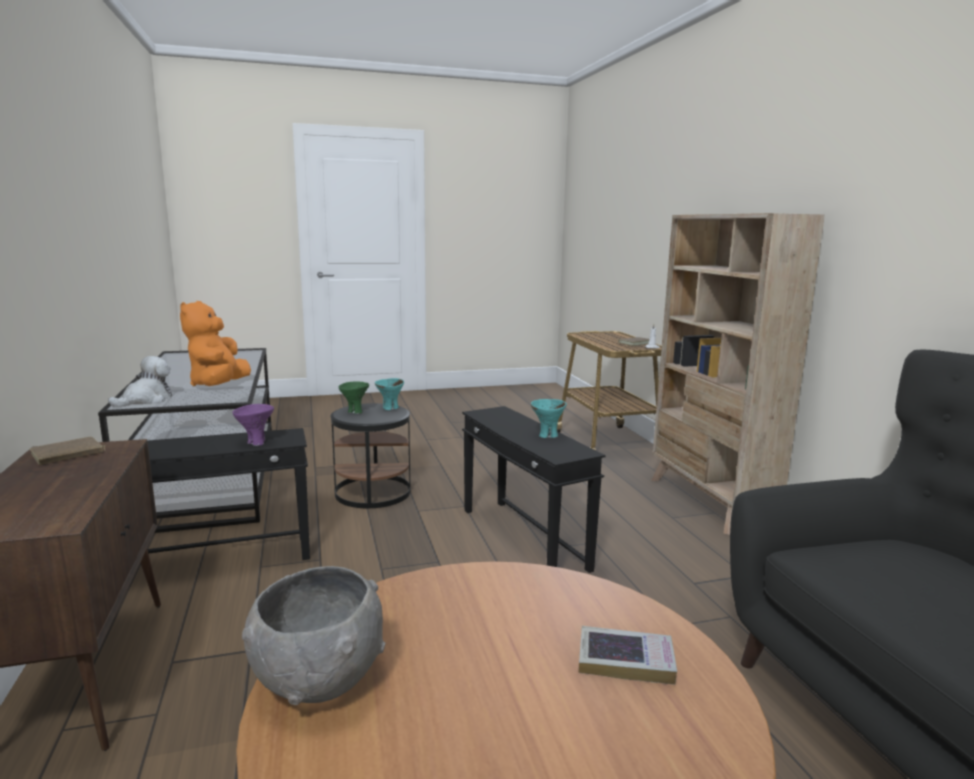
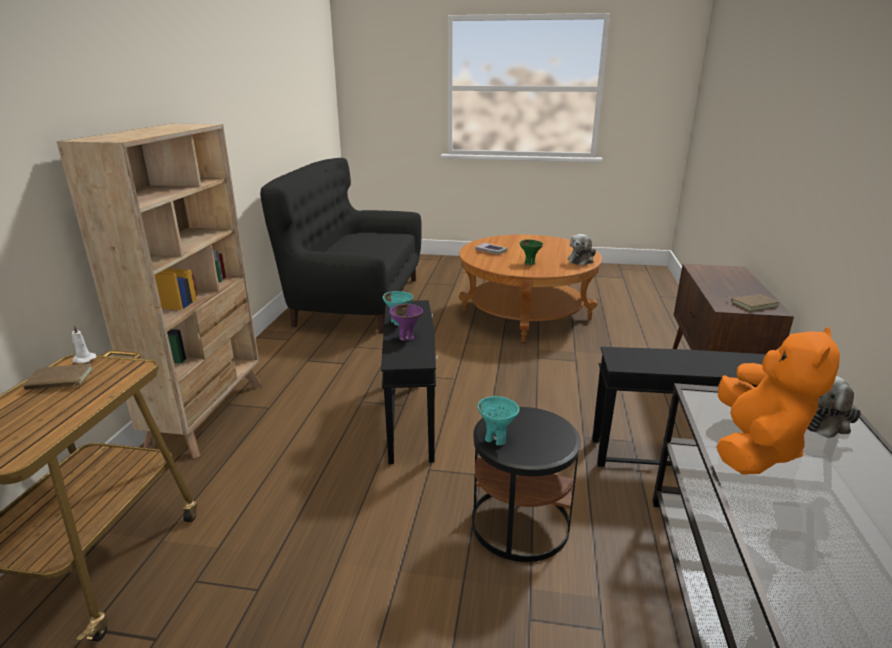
camera: 155 degrees left, 10 degrees up
(256, 442) = (646, 356): purple bowl -> purple bowl (406, 337)
(318, 679) = (581, 260): grey bowl -> plush toy
(355, 411) = (546, 439): green bowl -> green bowl (529, 263)

